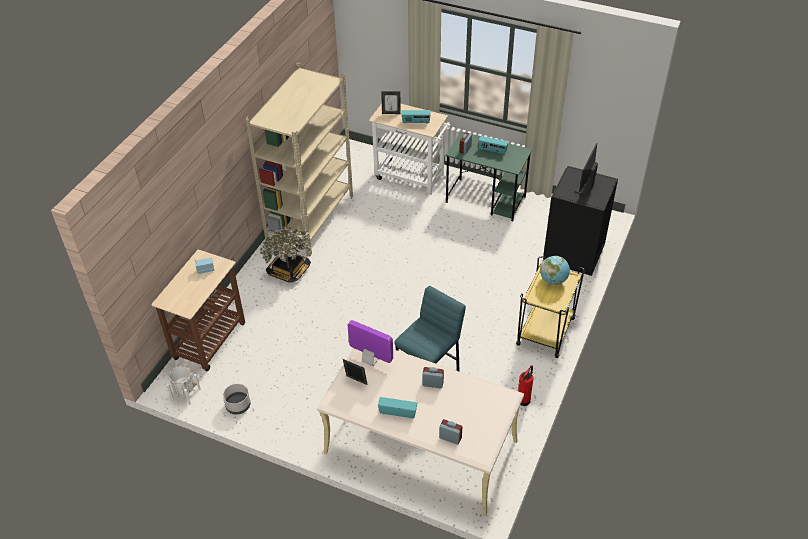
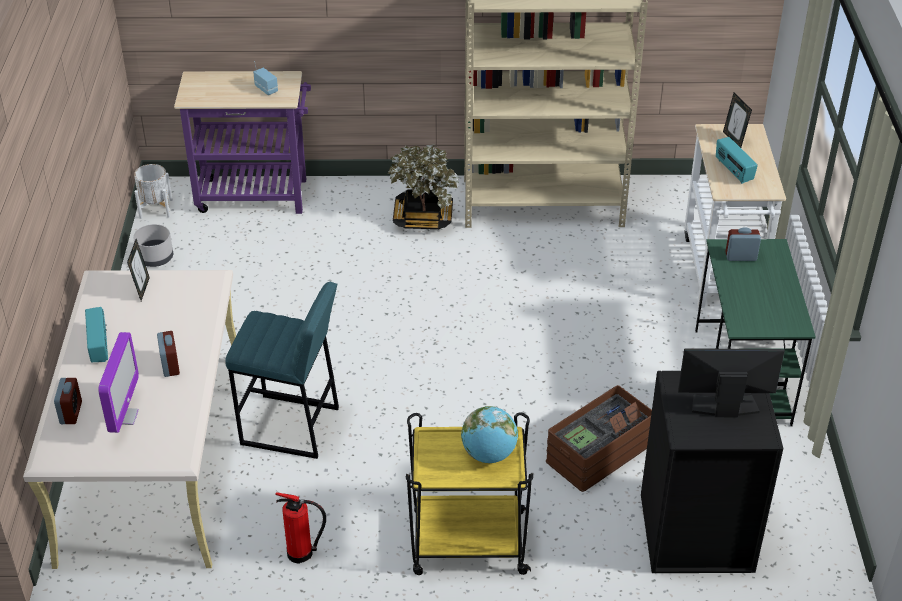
camera: 65 degrees right, 5 degrees down
(210, 340) = (254, 196): brown cart -> purple cart
(370, 360) = (189, 291): monitor -> monitor (124, 416)
(492, 151) = (765, 289): radio -> none
(509, 266) = (598, 452): none -> brown storage box

